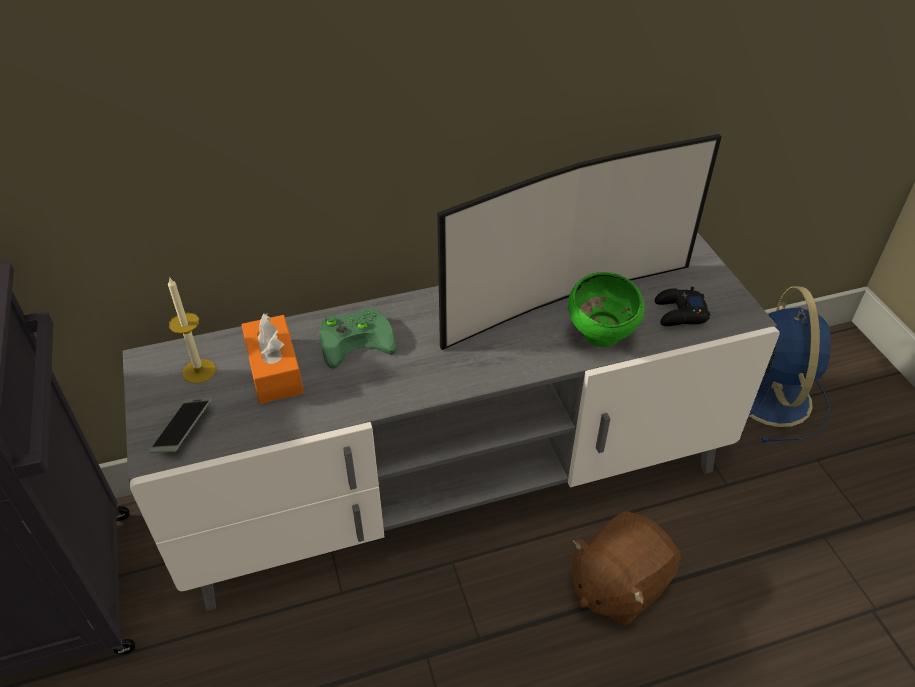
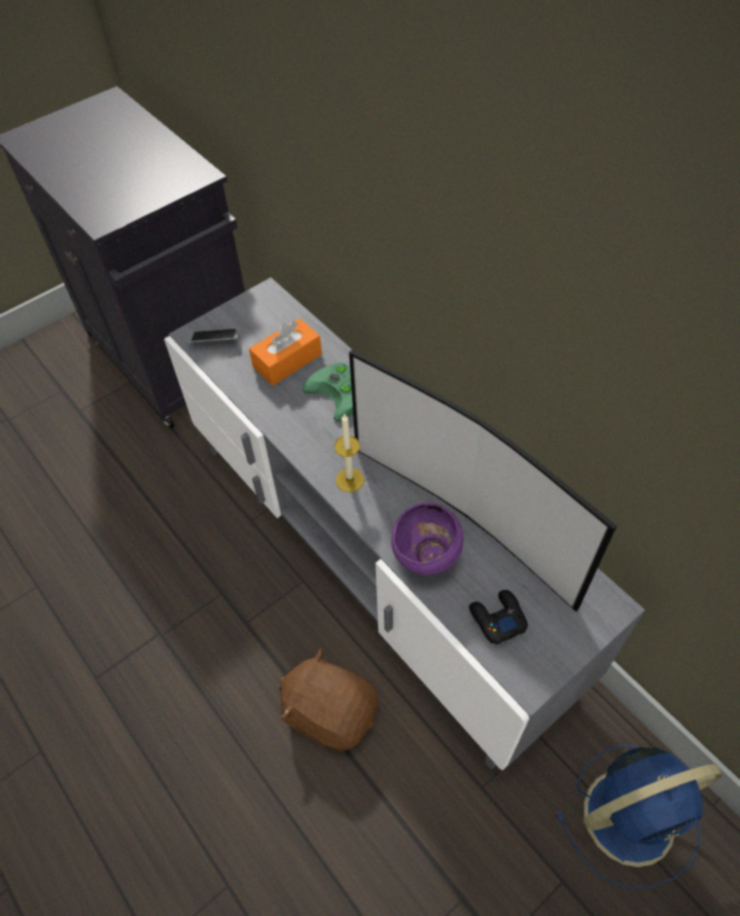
camera: 70 degrees right, 10 degrees up
(199, 371) = (269, 322): candle -> candle (349, 480)
(601, 339) = (426, 560): green bowl -> purple bowl

